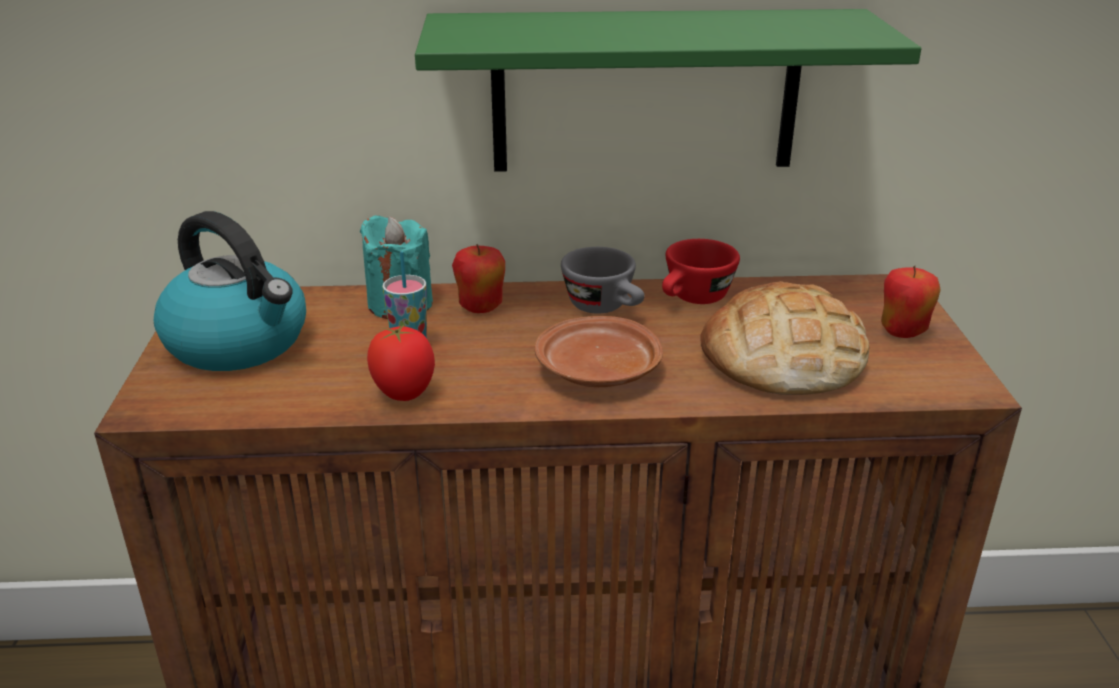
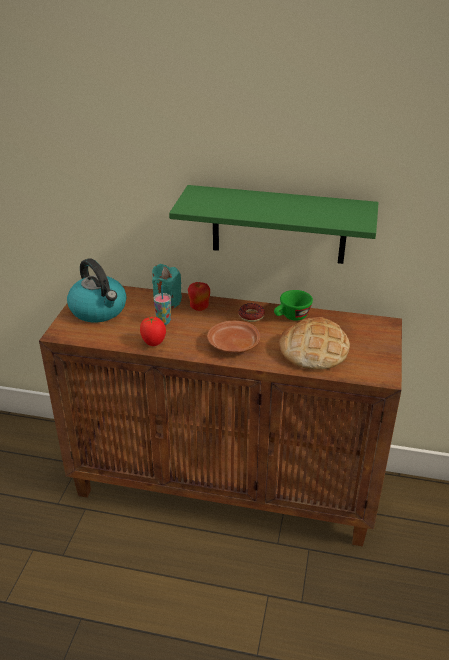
camera: 15 degrees right, 5 degrees up
(606, 308) = (251, 315): grey cup -> donut
(693, 299) = (291, 317): red cup -> green cup
(902, 332) = (374, 347): apple -> none

